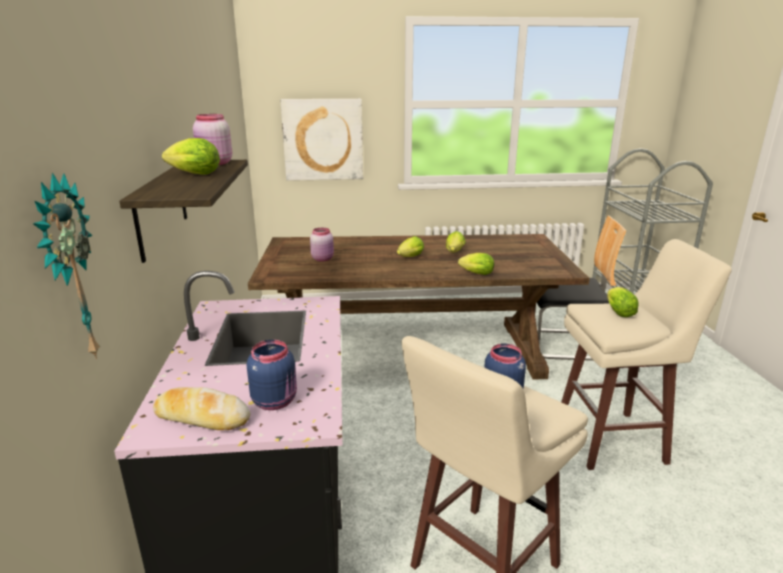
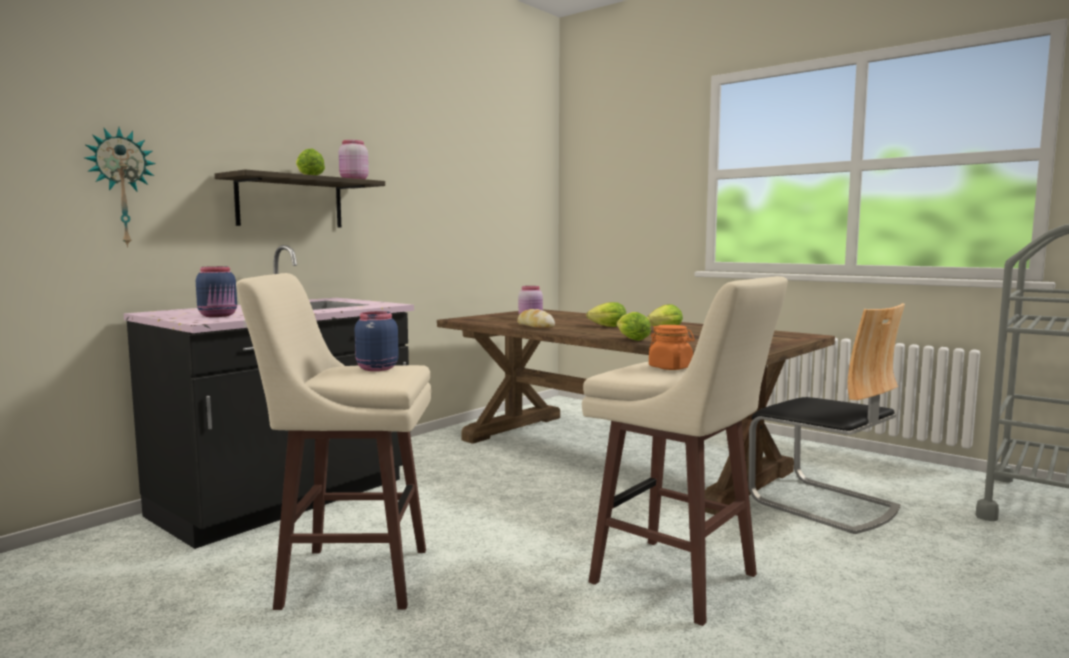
camera: 45 degrees right, 15 degrees down
(202, 417) = (178, 313): bread -> bread (535, 326)
(323, 139) = (623, 217): picture -> none
(617, 312) = (671, 368): lettuce -> orange jar

